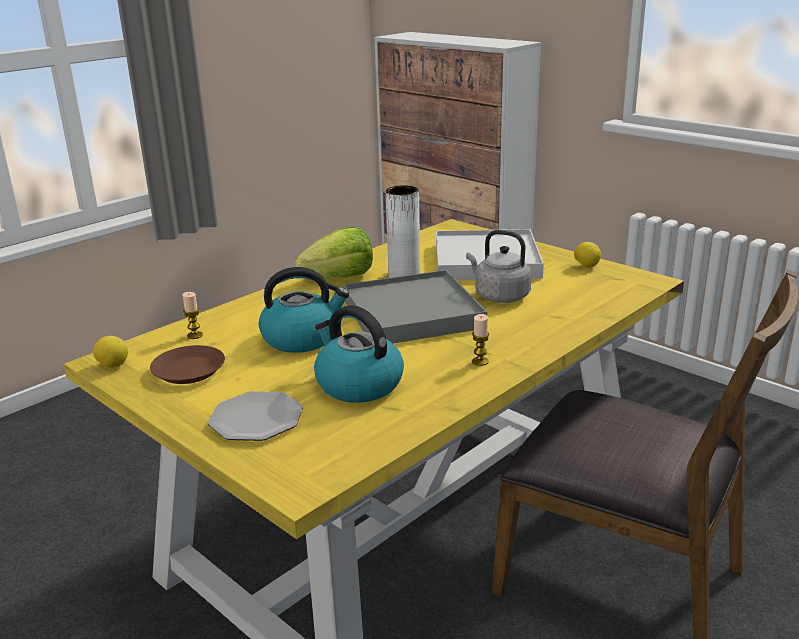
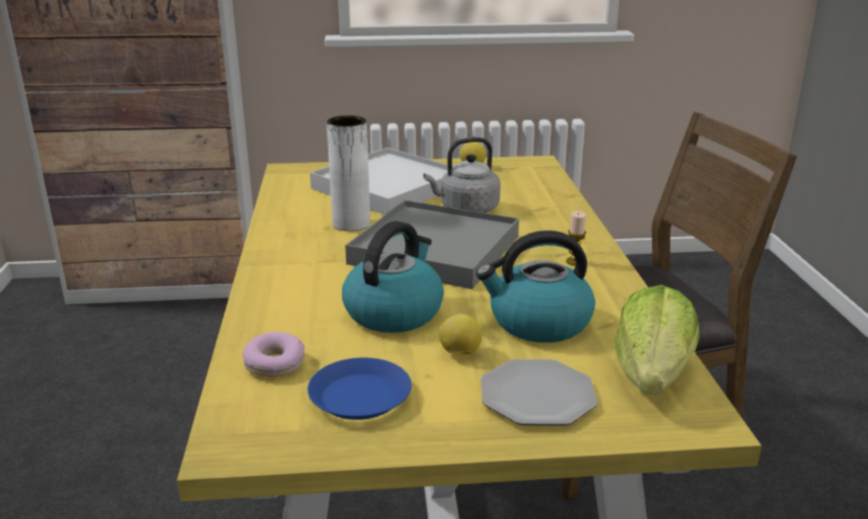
camera: 50 degrees left, 0 degrees up
(113, 365) = (256, 442): lemon -> lemon (460, 353)
(189, 370) = (360, 396): brown plate -> blue plate
(195, 335) = (274, 364): candle -> donut
(340, 278) = (291, 247): lettuce -> lettuce (652, 376)

